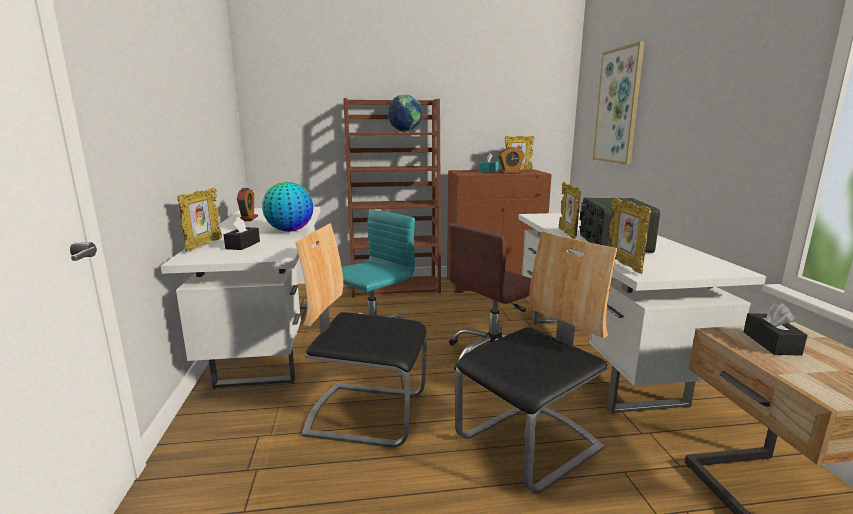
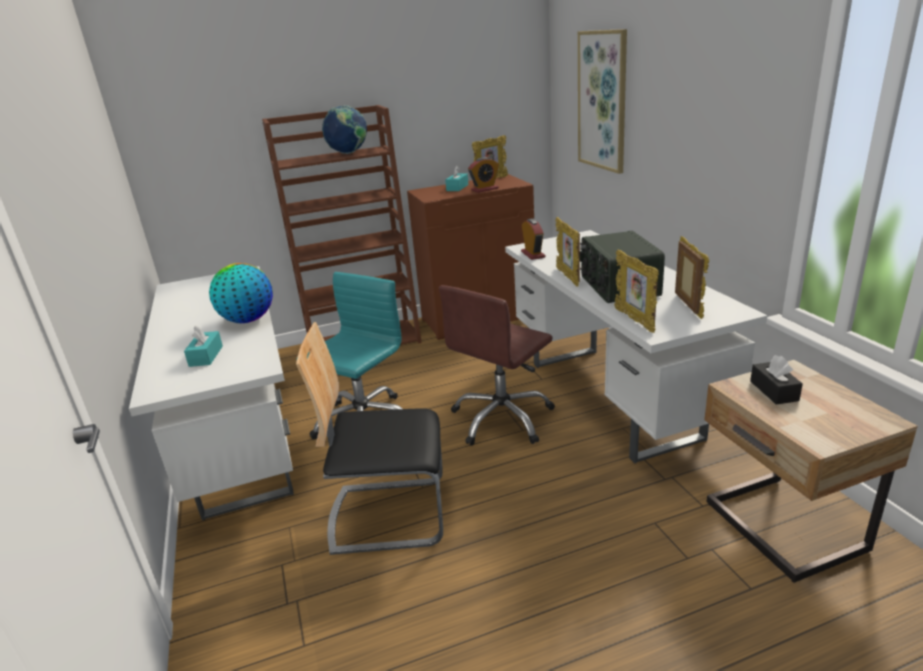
camera: 10 degrees left, 10 degrees up
(203, 245) = (157, 364): picture frame -> picture frame (687, 306)
(243, 245) = (206, 356): black tissue box -> turquoise tissue box
(248, 218) = (180, 305): alarm clock -> alarm clock (533, 254)
(530, 444) = (563, 513): chair -> none

